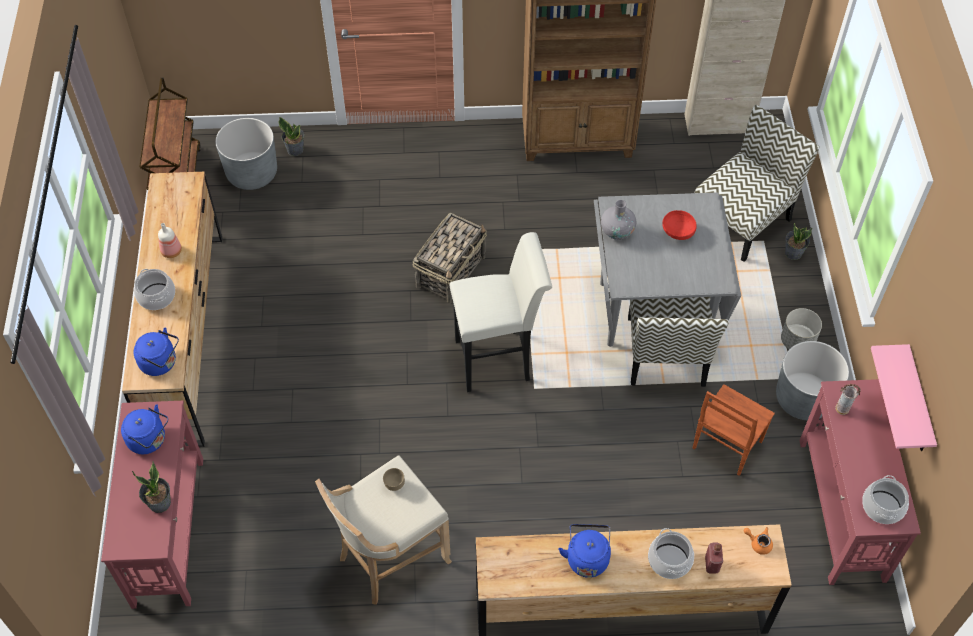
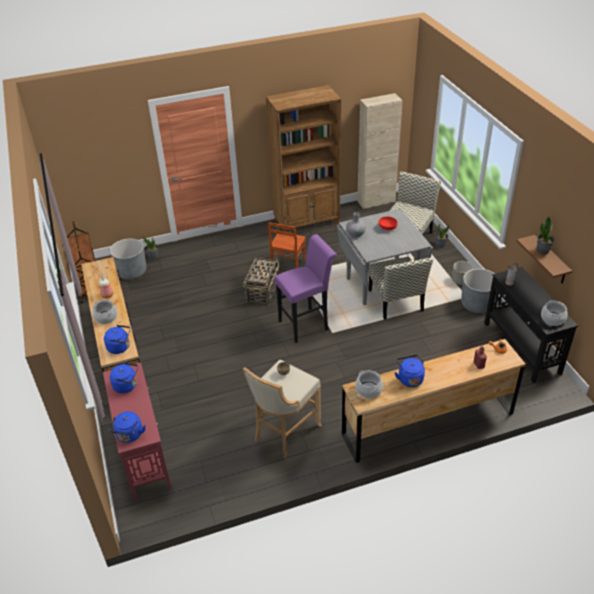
camera: 15 degrees left, 15 degrees down
(125, 535) = (129, 436): none -> blue kettle
(160, 503) = (145, 415): potted plant -> potted plant (543, 250)
(498, 359) = (306, 324): white stool -> purple stool
(669, 560) = (455, 369): cooking pot -> cooking pot (368, 390)
(725, 445) = (447, 334): brown chair -> brown chair (287, 264)
(841, 510) = (521, 348): red console table -> black console table
(917, 403) = (550, 261): pink shelf -> brown shelf

